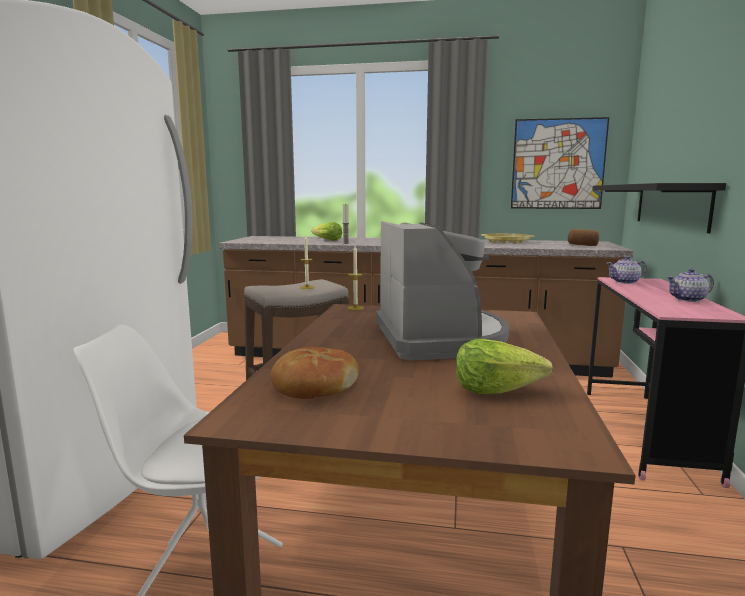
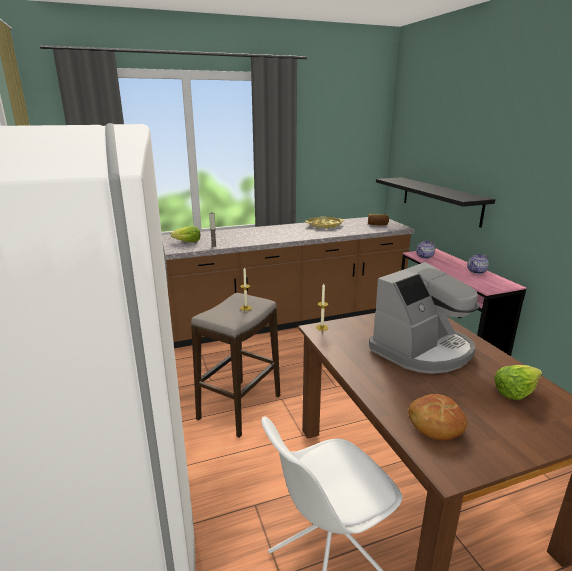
camera: 30 degrees left, 10 degrees up
(440, 338) = (422, 350): coffee machine -> coffee machine turned 90 degrees clockwise
(558, 164) = (345, 159): picture -> none

